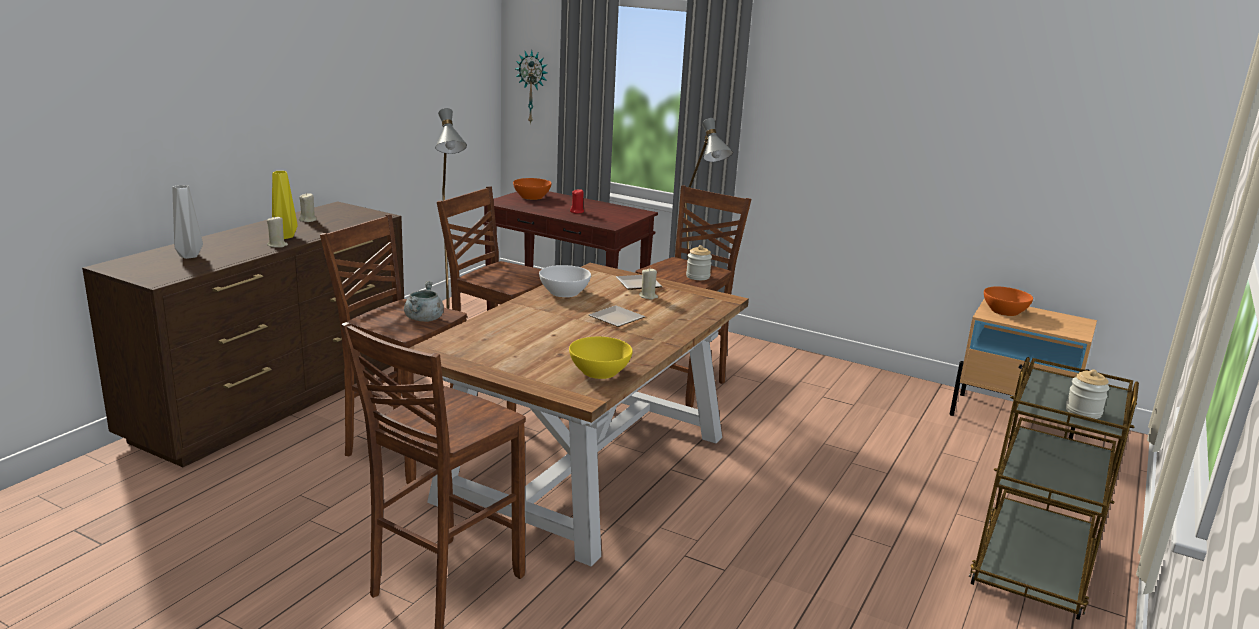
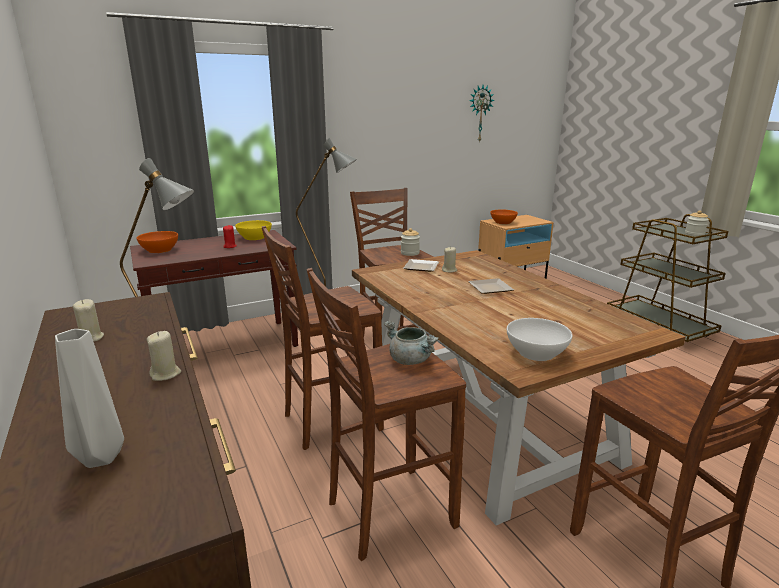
camera: 55 degrees left, 0 degrees up
(285, 237) = (138, 363): yellow vase -> none
(532, 87) = (94, 145): wall clock -> wall clock (479, 113)
(564, 292) = (414, 290): white bowl -> white bowl (536, 352)
(600, 371) = (600, 316): yellow bowl -> yellow bowl (255, 237)

